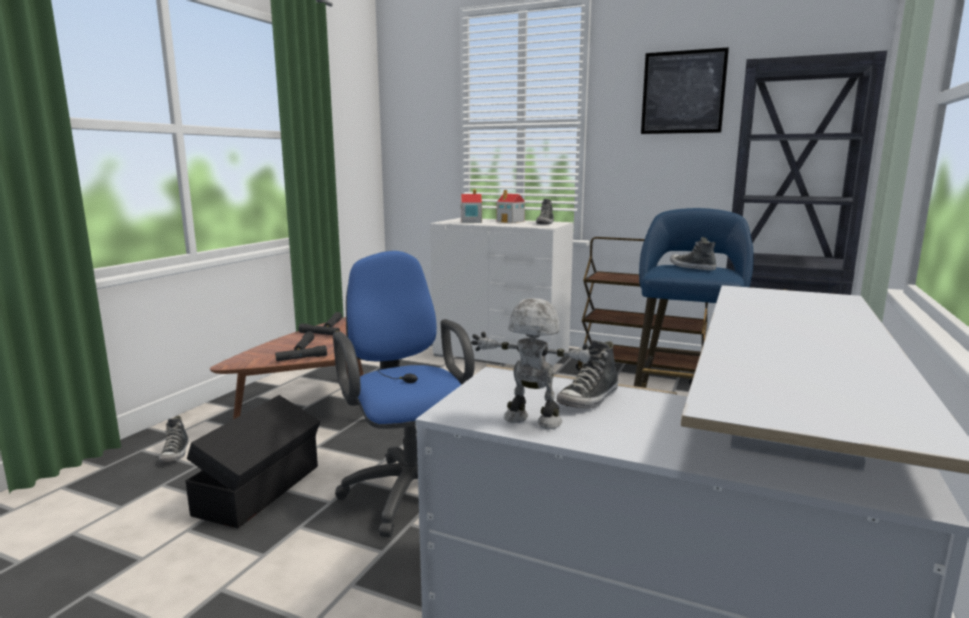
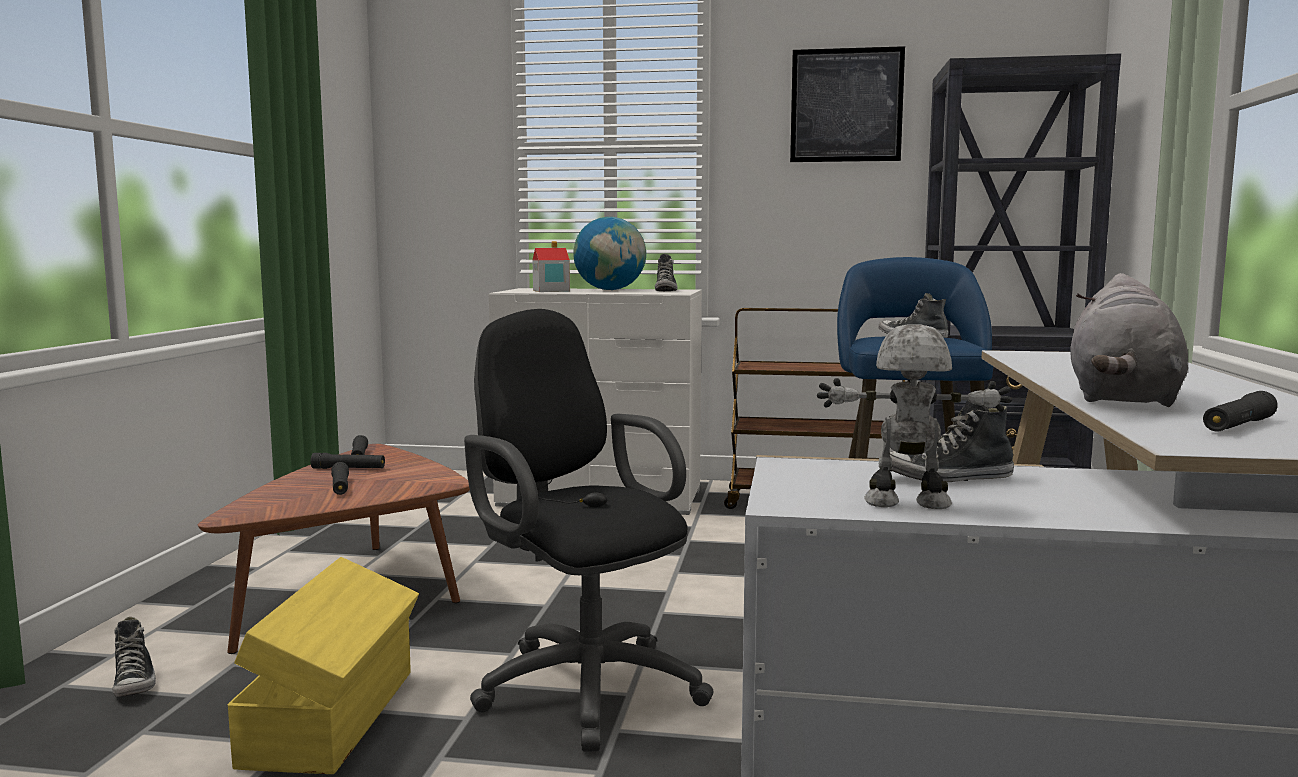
camera: 15 degrees left, 5 degrees down
(261, 489) = (335, 716): black storage box -> yellow storage box
(301, 358) = (351, 501): black flashlight -> black flashlight (1238, 426)
(409, 489) = (582, 684): blue office chair -> black office chair
(511, 221) = (610, 290): toy house -> globe
(589, 399) = (947, 478): shoe -> shoe turned 60 degrees clockwise
(747, 349) = (1122, 399): none -> grey plush toy

